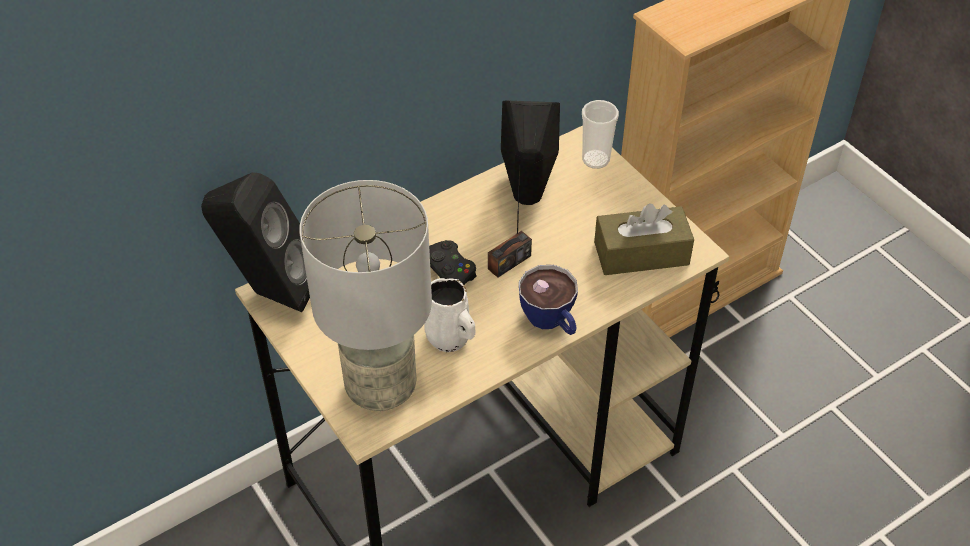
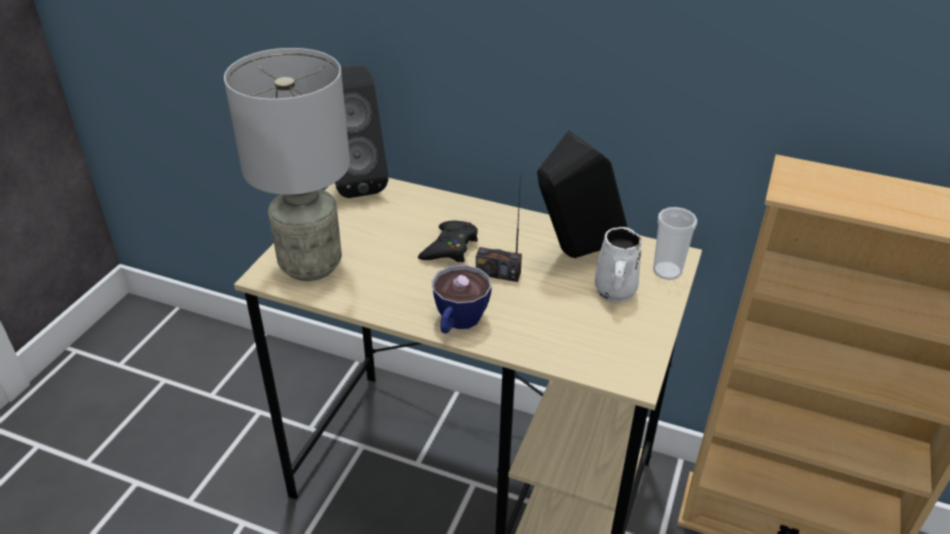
camera: 55 degrees right, 10 degrees down
(450, 339) = (388, 277): white mug -> white mug (614, 292)
(641, 253) = (591, 343): brown tissue box -> none

